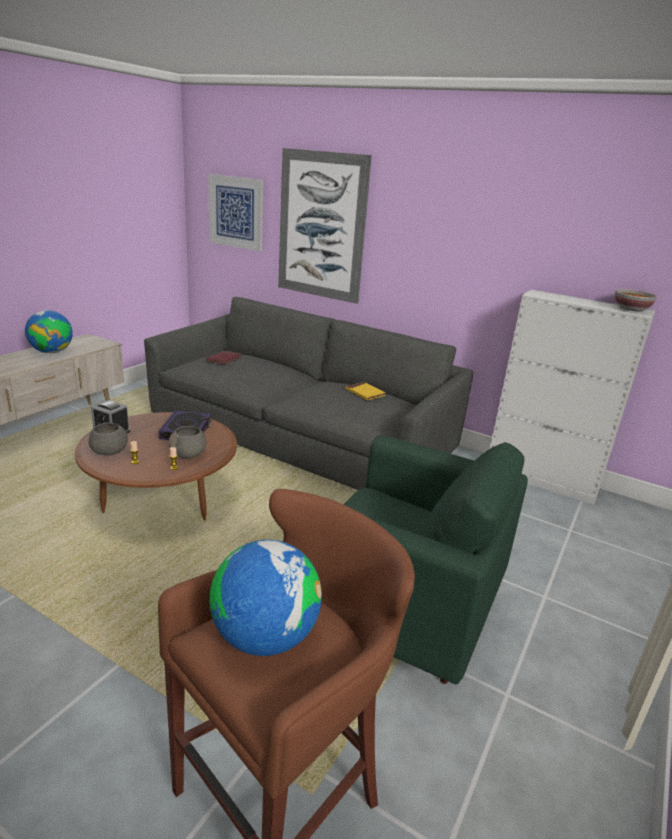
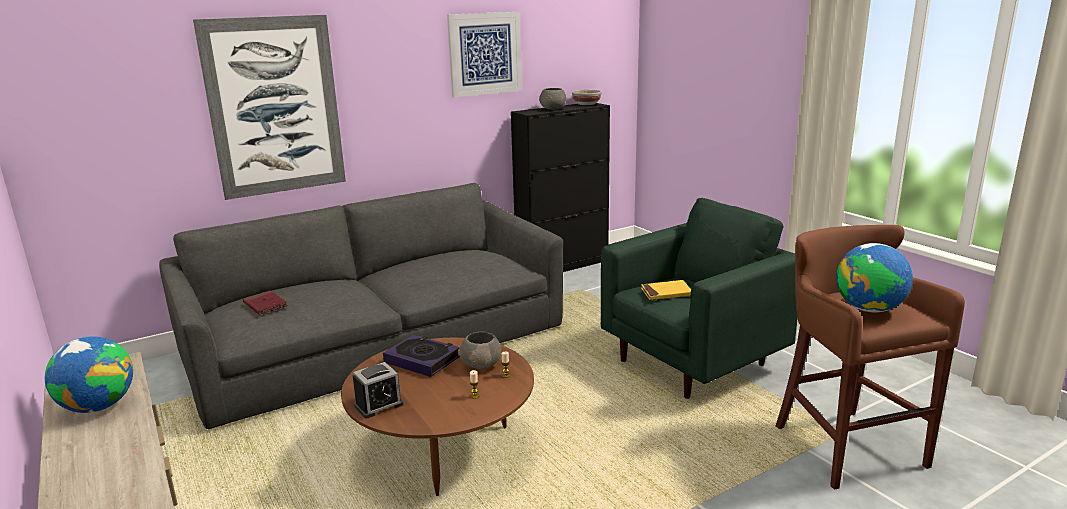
camera: 60 degrees left, 5 degrees down
(108, 452) = (435, 410): grey bowl -> grey bowl (553, 109)
(236, 212) = (119, 119): picture -> picture (485, 54)
(364, 393) = (446, 257): yellow book -> yellow book (666, 292)
(541, 480) = (563, 265): white cabinet -> black cabinet

